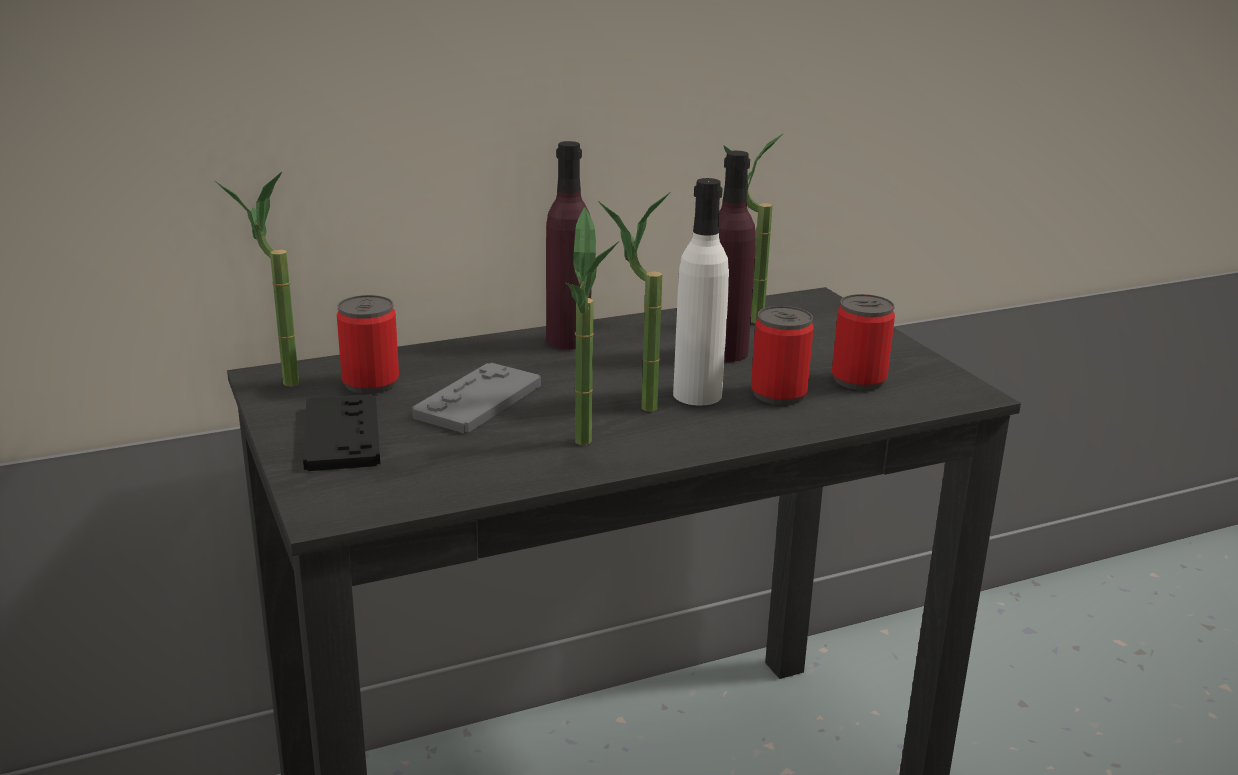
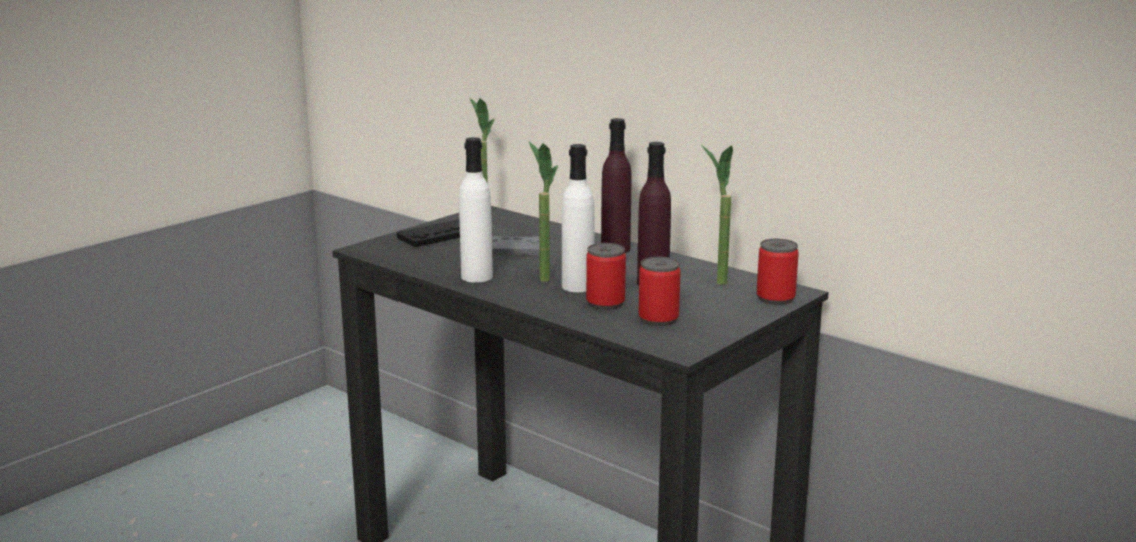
camera: 65 degrees right, 5 degrees down
(370, 383) = (502, 227): can -> can (775, 298)
(588, 449) = (477, 277): potted plant -> white bottle

